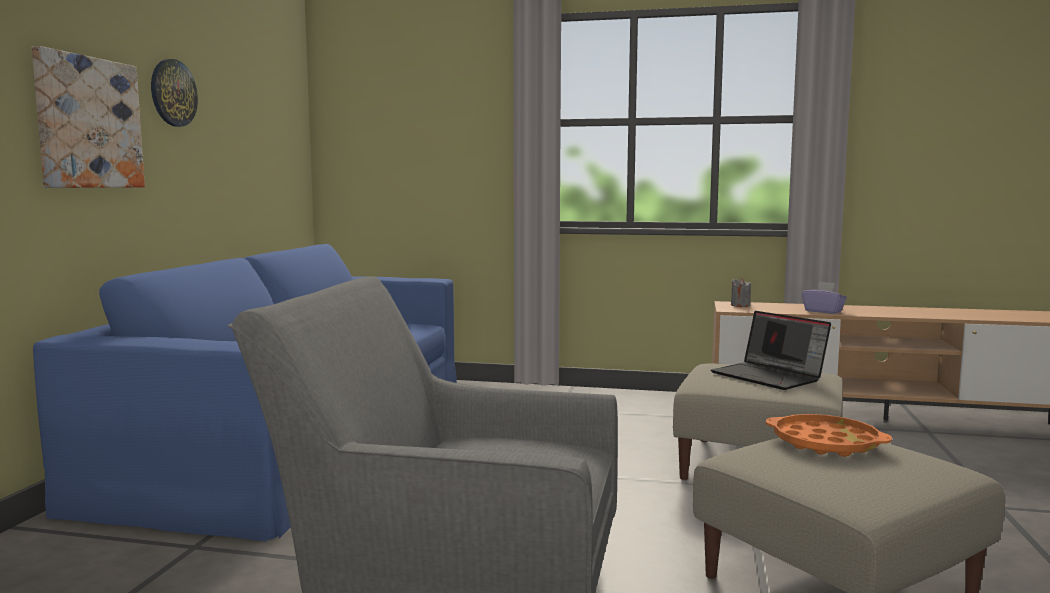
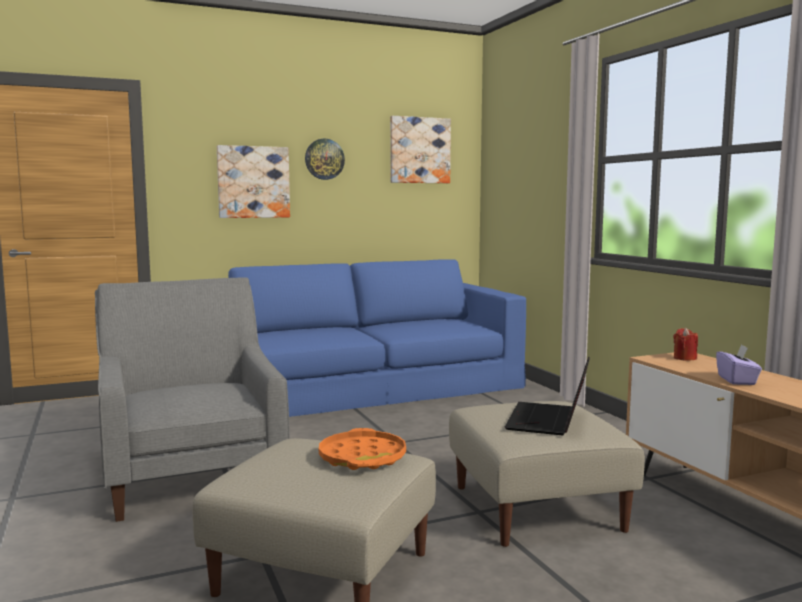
camera: 55 degrees right, 0 degrees up
(263, 93) = (419, 150): none -> picture
(740, 305) = (684, 358): grey candle -> red candle

